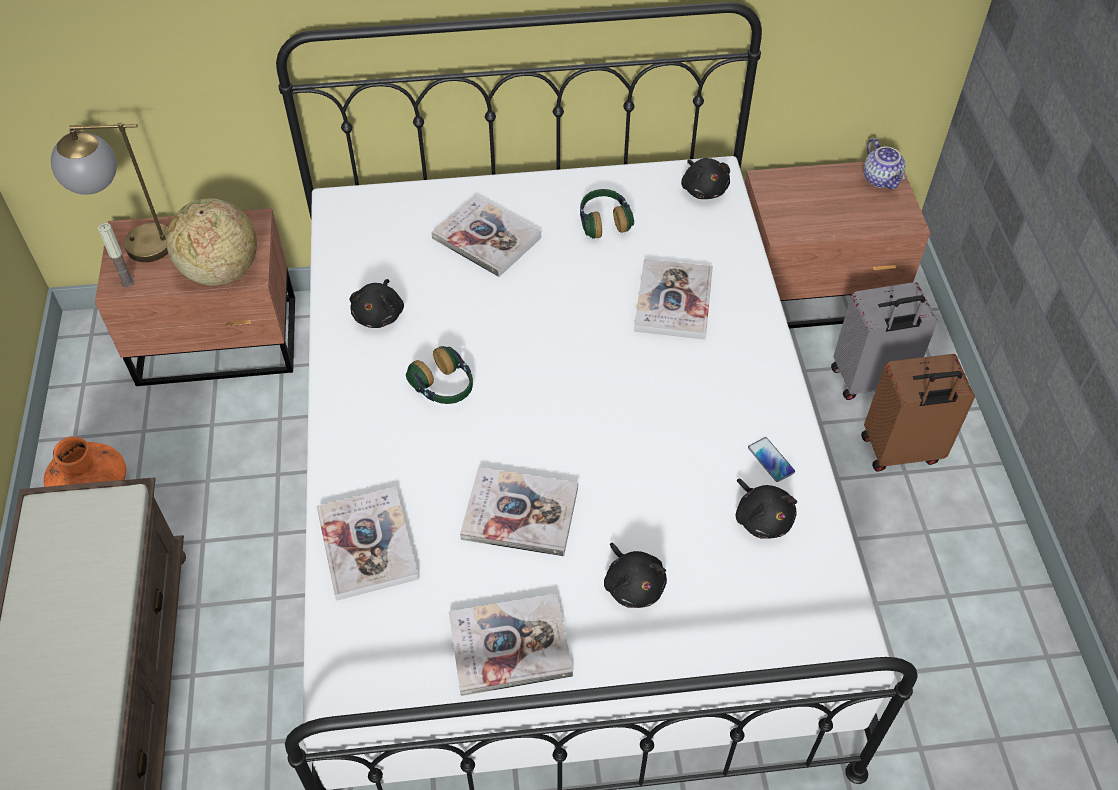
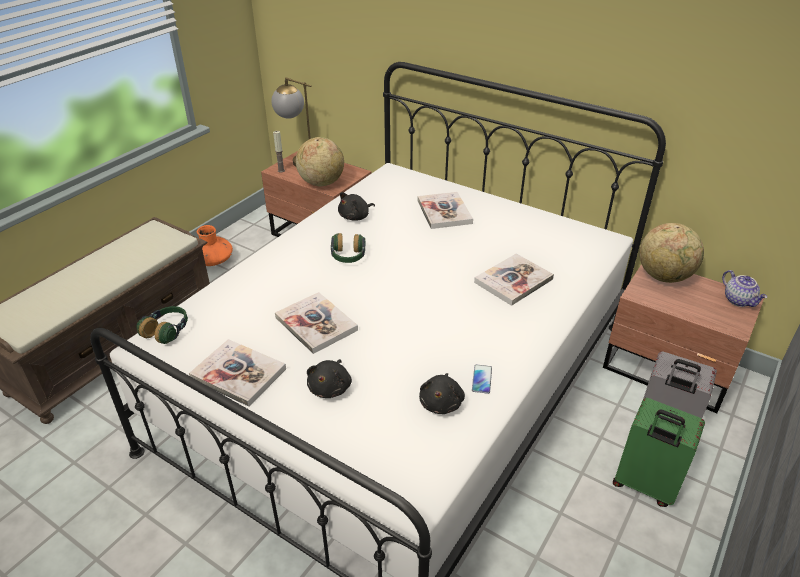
camera: 40 degrees right, 15 degrees down
(367, 544) = (234, 296): book -> none
(604, 221) = (515, 232): headphones -> headphones (167, 331)
(703, 189) = (593, 243): black plush toy -> none
(787, 187) = (664, 276): none -> globe
(882, 179) = (739, 300): teapot -> teapot turned 45 degrees counterclockwise
(901, 451) = (644, 485): brown suitcase -> green suitcase

